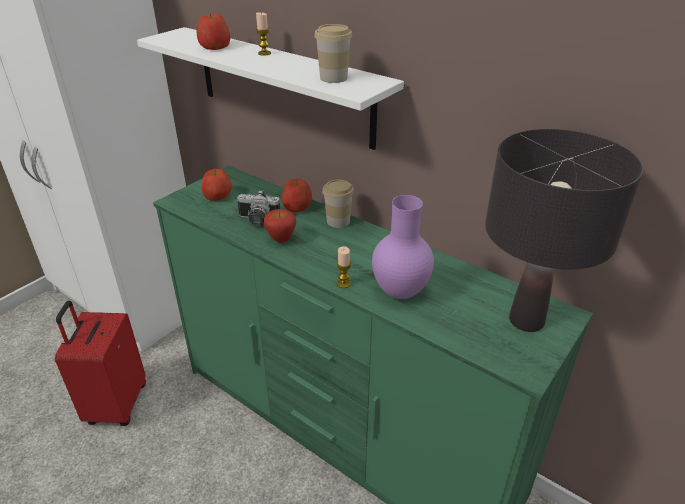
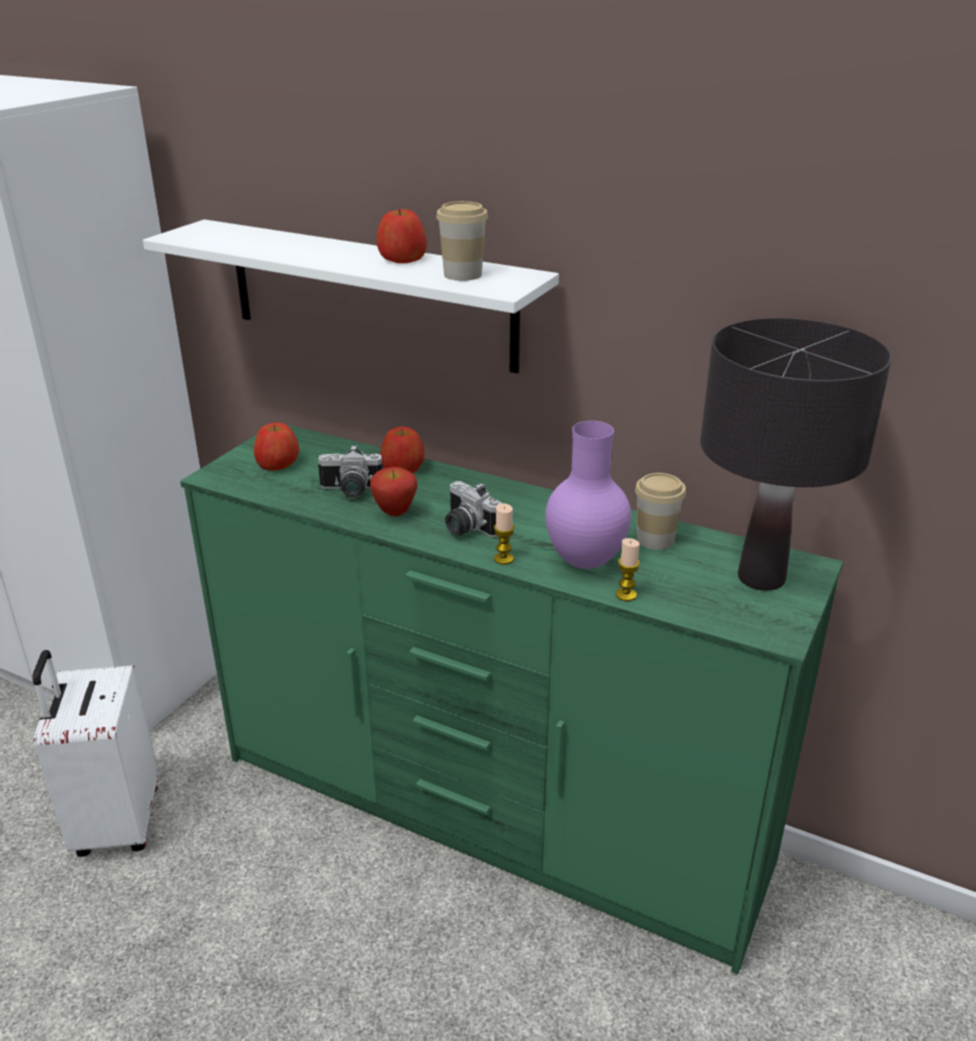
camera: 10 degrees left, 5 degrees down
(116, 405) = (115, 823): red suitcase -> white suitcase
(215, 47) = (269, 243): apple -> apple (402, 258)
(264, 53) = (347, 248): candle -> candle (626, 595)
(325, 256) = (466, 528): none -> camera
(338, 221) = (469, 482): cup -> cup (655, 540)

